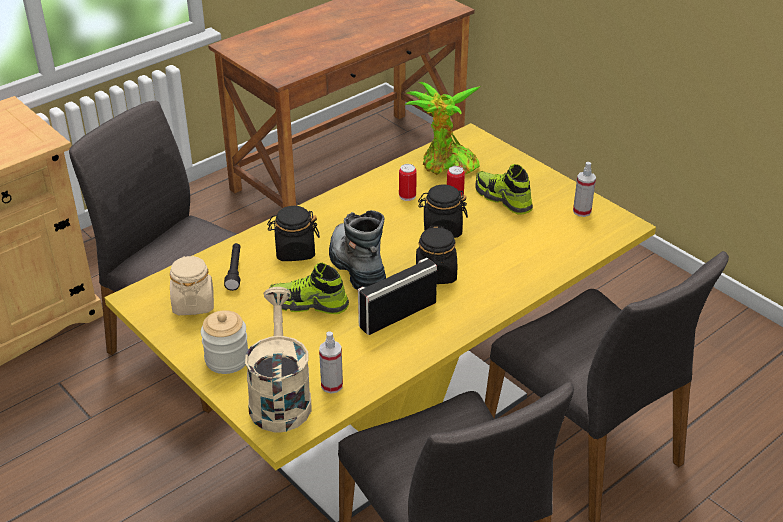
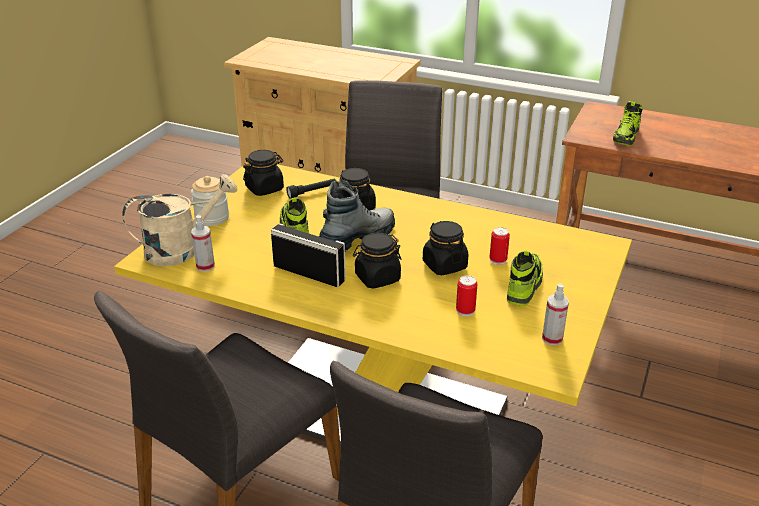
camera: 65 degrees right, 5 degrees down
(193, 303) = (265, 188): beige jar -> black jar
(304, 55) = (626, 137): none -> shoe
(407, 196) = (476, 236): can -> can (465, 311)
(445, 165) = (544, 243): potted plant -> none

